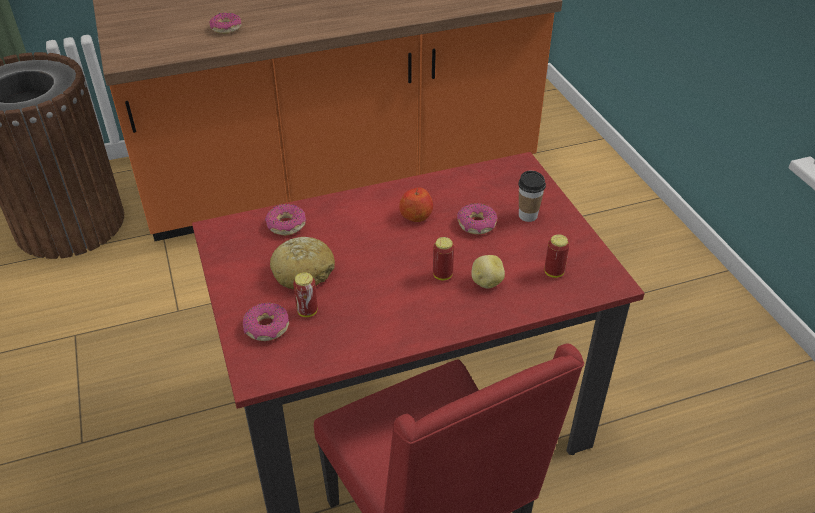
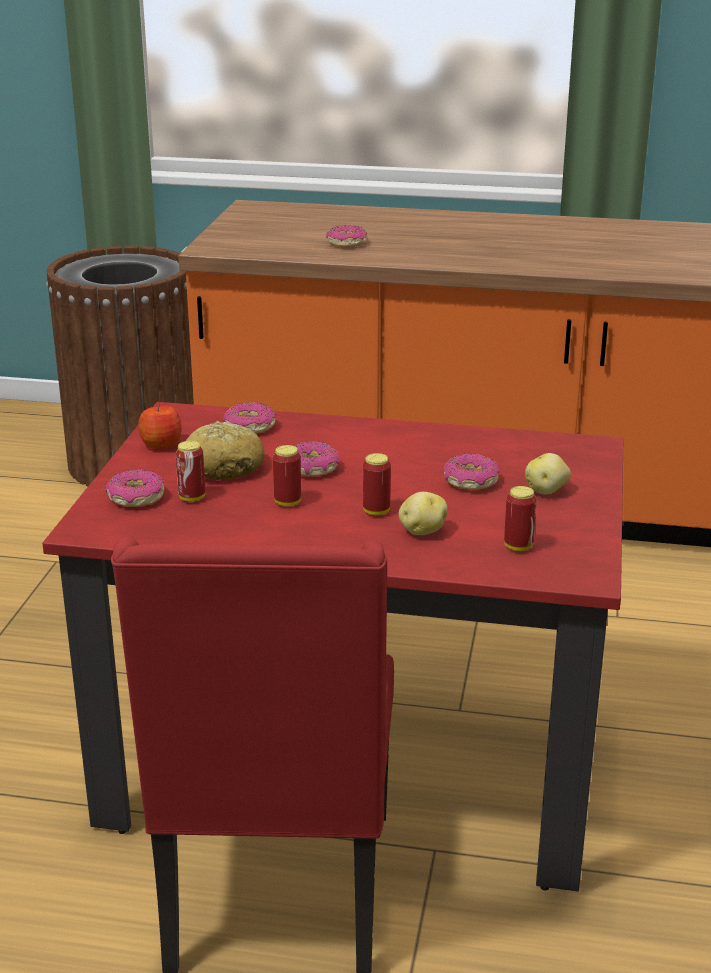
camera: 30 degrees right, 15 degrees down
(365, 251) = (311, 468): none -> donut
(378, 290) = (287, 502): none -> can
(416, 216) = (405, 456): apple -> apple (161, 444)
(528, 216) = (546, 490): cup -> potato

